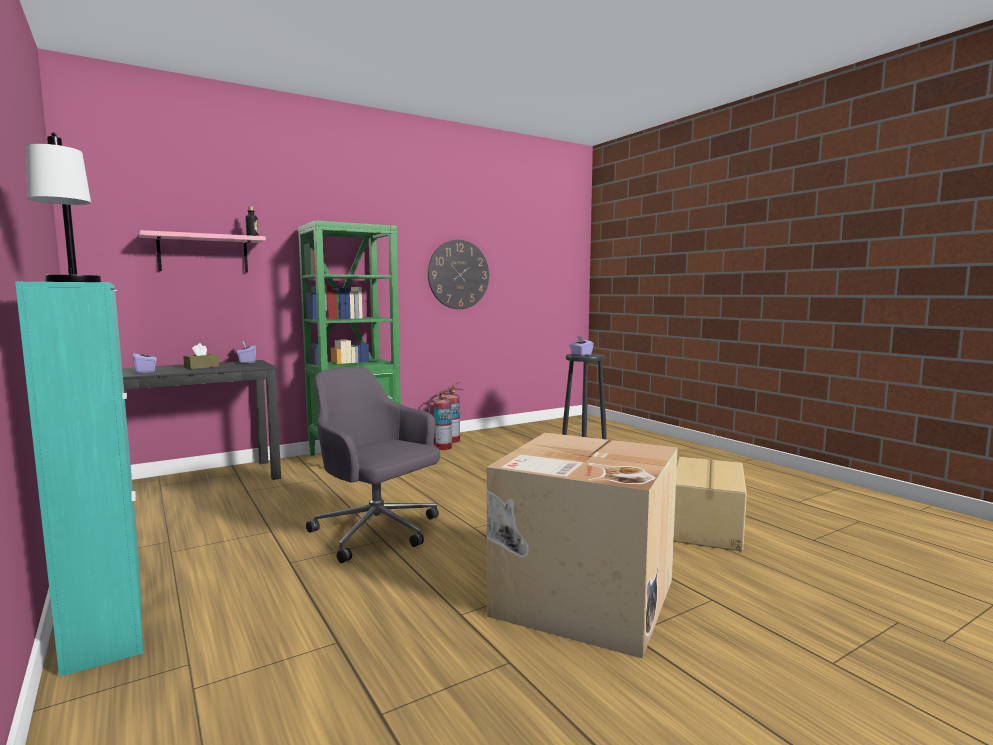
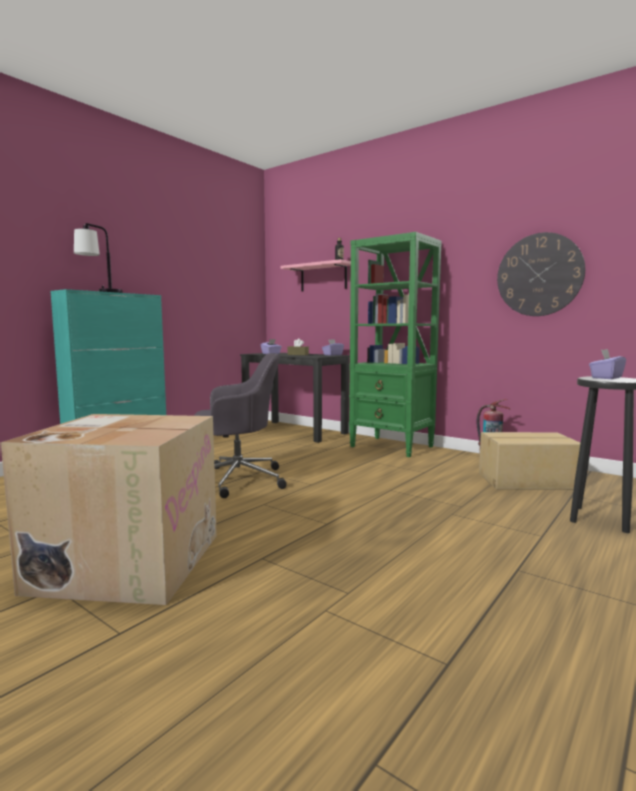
camera: 70 degrees right, 0 degrees up
(377, 532) = (236, 480): grey office chair -> grey office chair turned 60 degrees clockwise
(443, 447) = (462, 464): fire extinguisher -> none
(708, 526) = (356, 629): cardboard box -> cardboard box (527, 481)

